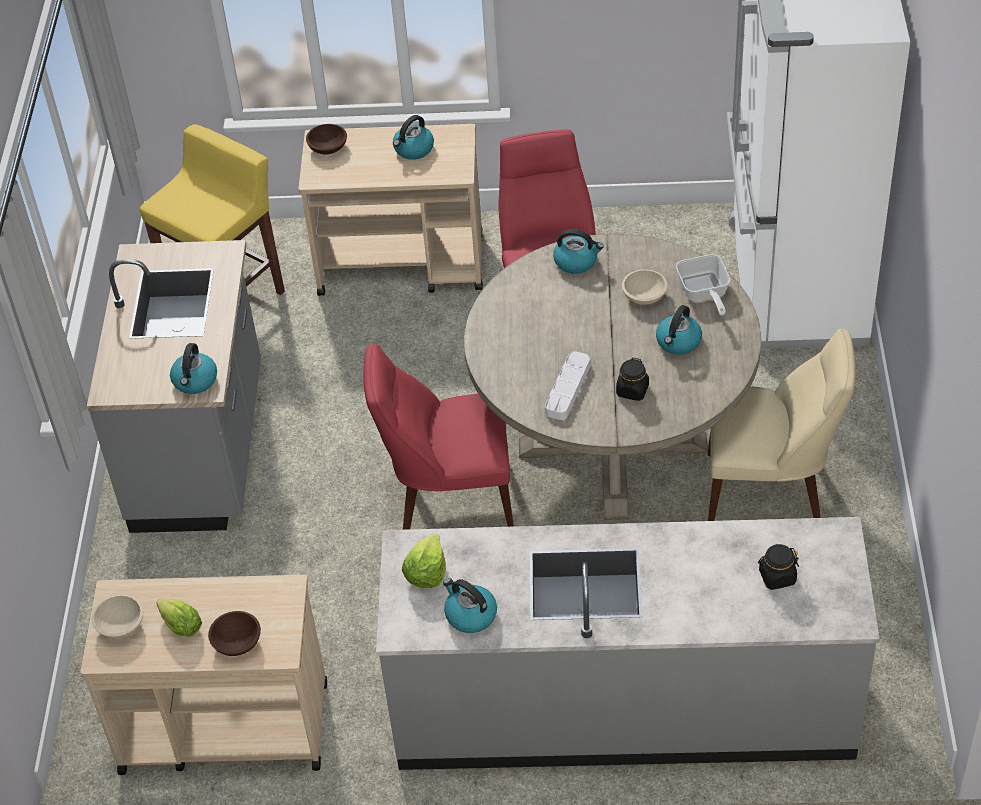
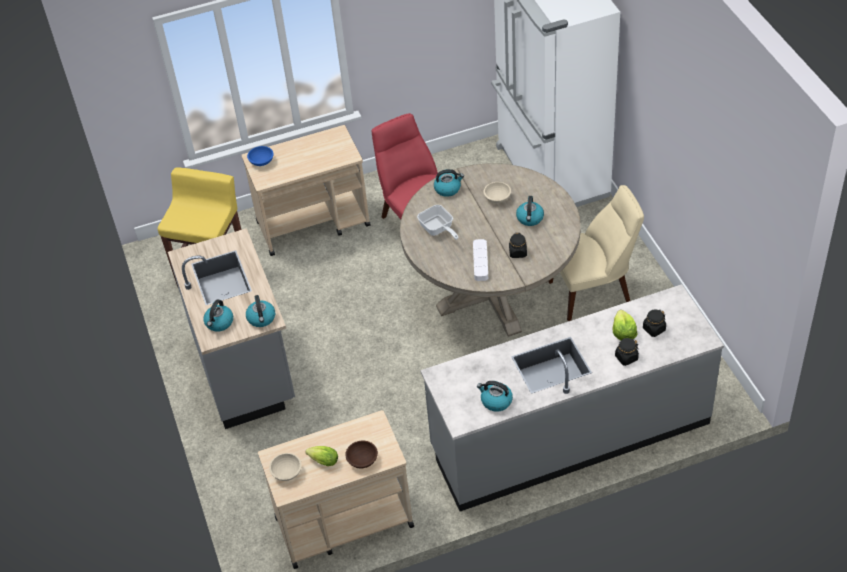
camera: 20 degrees left, 0 degrees up
(328, 148) = (262, 161): brown bowl -> blue bowl
(413, 150) = (315, 149): kettle -> kettle (219, 323)
(426, 572) = (458, 385): lettuce -> lettuce (623, 332)
(448, 498) = (411, 351): red chair -> none
(703, 294) = (530, 188): frying pan -> frying pan (438, 230)
(709, 610) = (626, 358): none -> black jar

